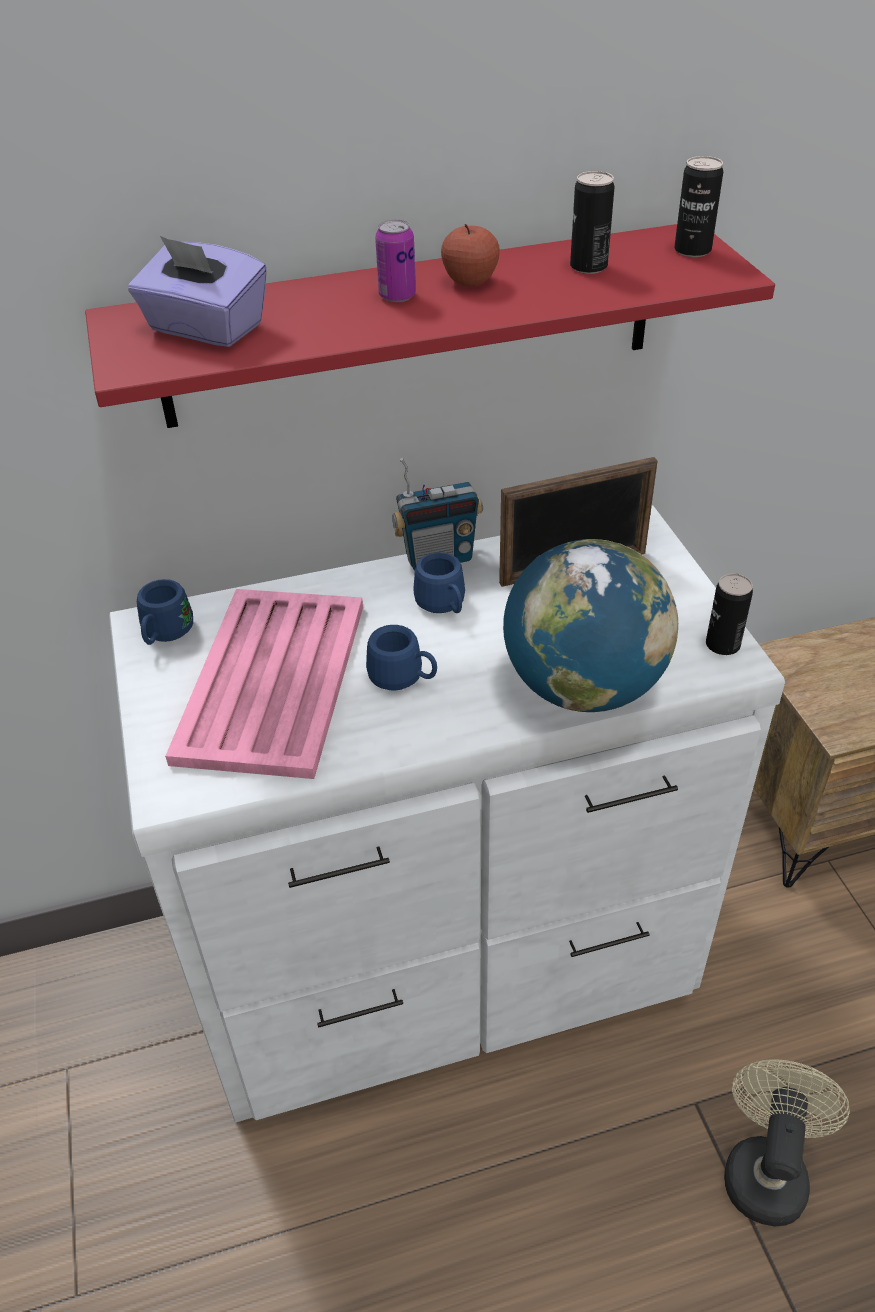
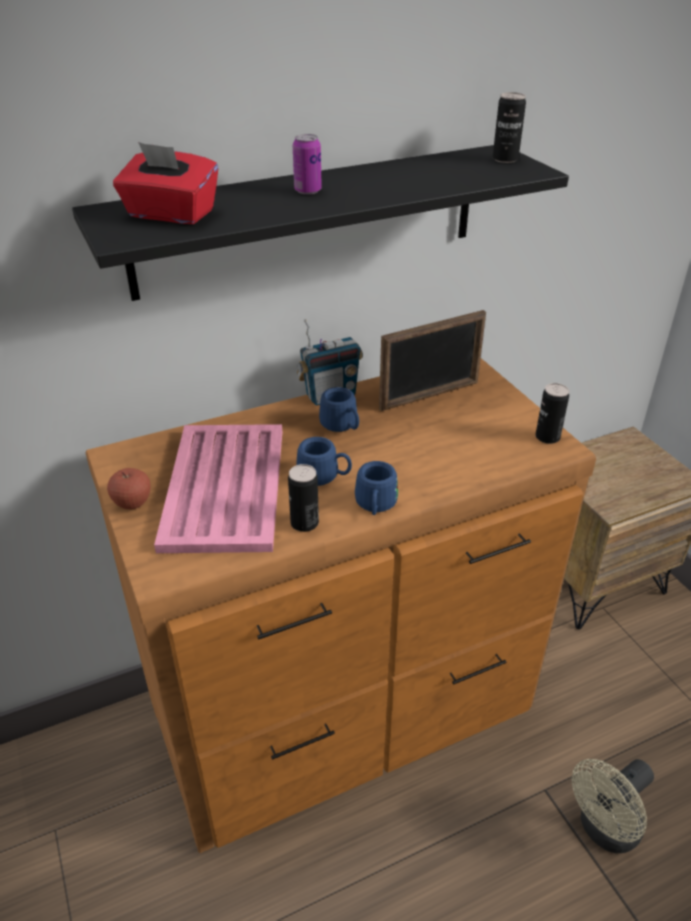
camera: 10 degrees left, 5 degrees down
(165, 634) = (133, 461): blue mug -> blue mug (375, 506)
(205, 328) = (170, 214): purple tissue box -> red tissue box
(411, 326) = (309, 220): red shelf -> black shelf
(448, 960) = (345, 708): white dresser -> brown dresser
(470, 281) = (357, 181): apple -> apple (132, 503)
(583, 687) = (457, 472): globe -> none
(588, 267) = (437, 170): can -> can (304, 523)
(766, 1168) = (604, 830): beige fan -> beige fan turned 135 degrees counterclockwise

